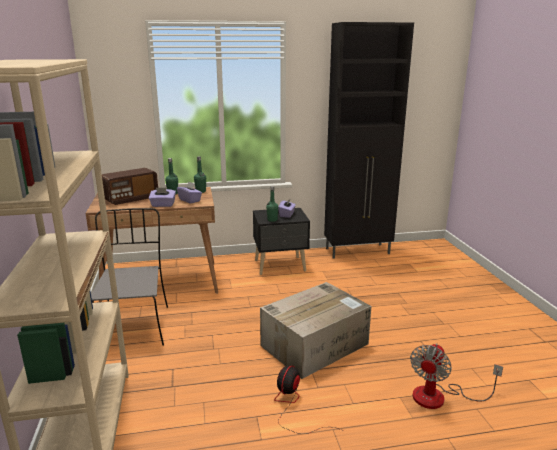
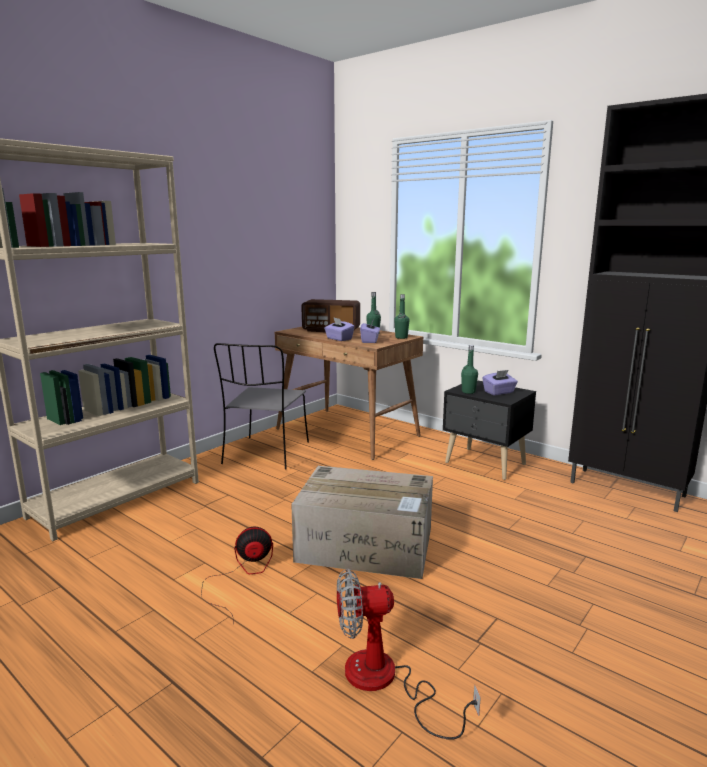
camera: 50 degrees right, 5 degrees down
(134, 326) = (266, 454): grey chair -> grey chair turned 150 degrees clockwise

